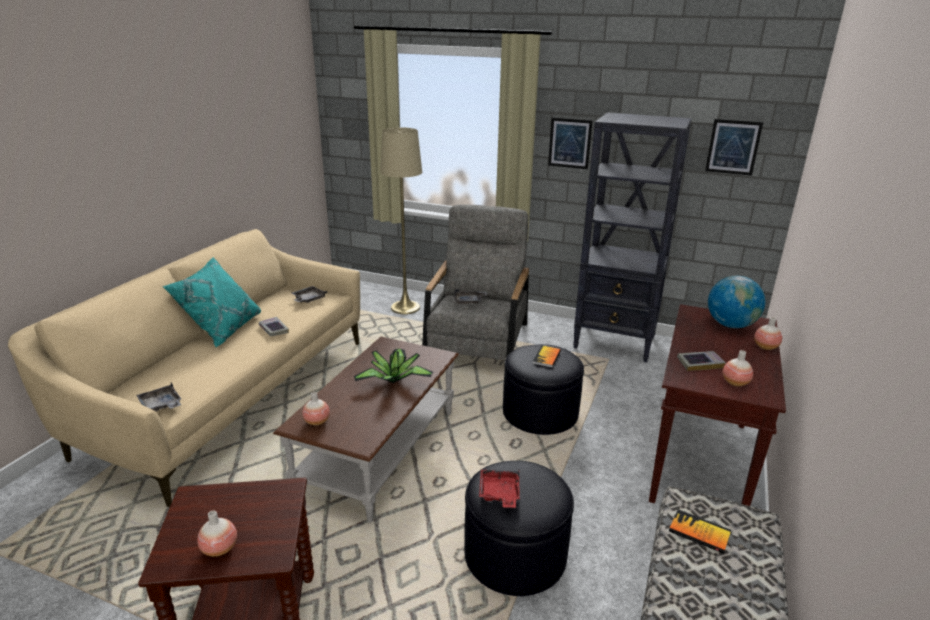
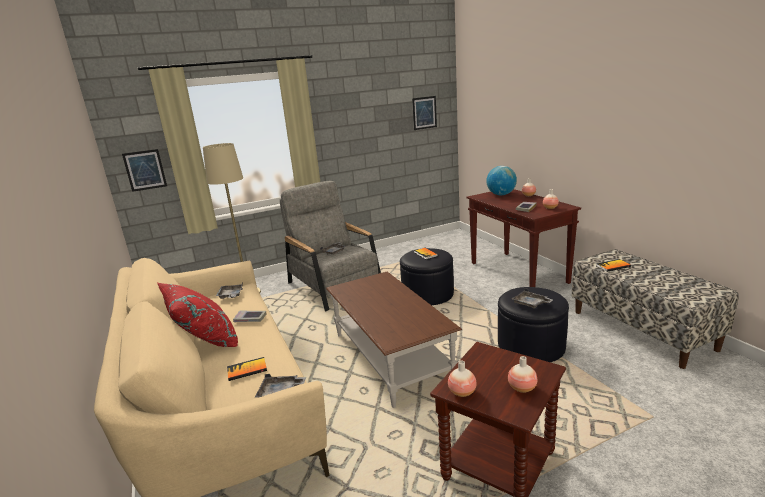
camera: 45 degrees left, 5 degrees down
(186, 371) = (247, 370): none -> book
(222, 329) = (204, 341): turquoise pillow -> red pillow
(317, 421) = (397, 334): vase -> vase (462, 392)
(394, 380) = (388, 297): potted plant -> none
(499, 493) = (530, 304): red tray -> grey tray
(569, 143) = (333, 131): picture -> picture (145, 170)
(615, 342) = (400, 251): black bookcase -> none

